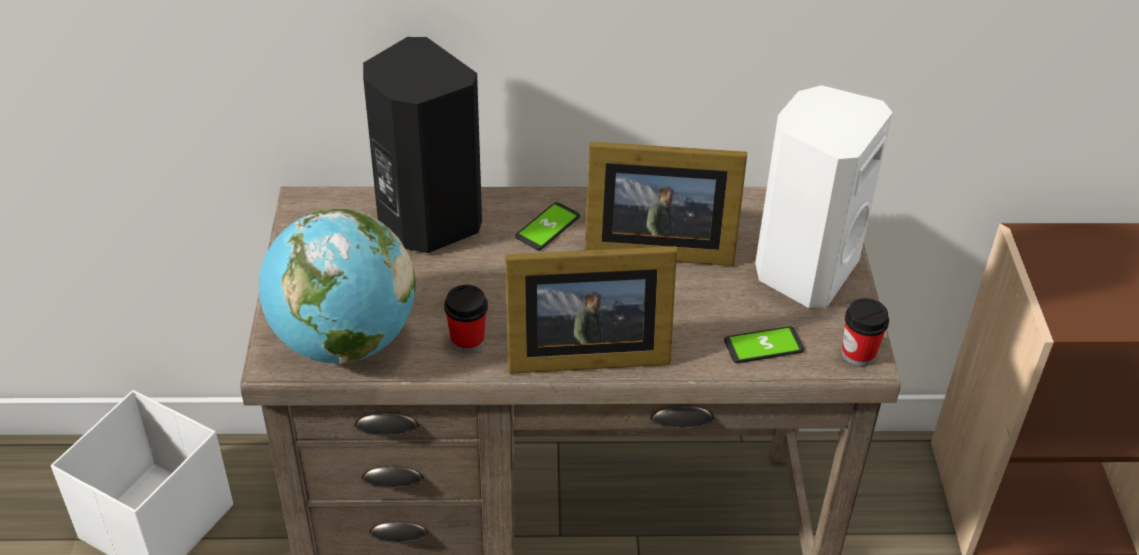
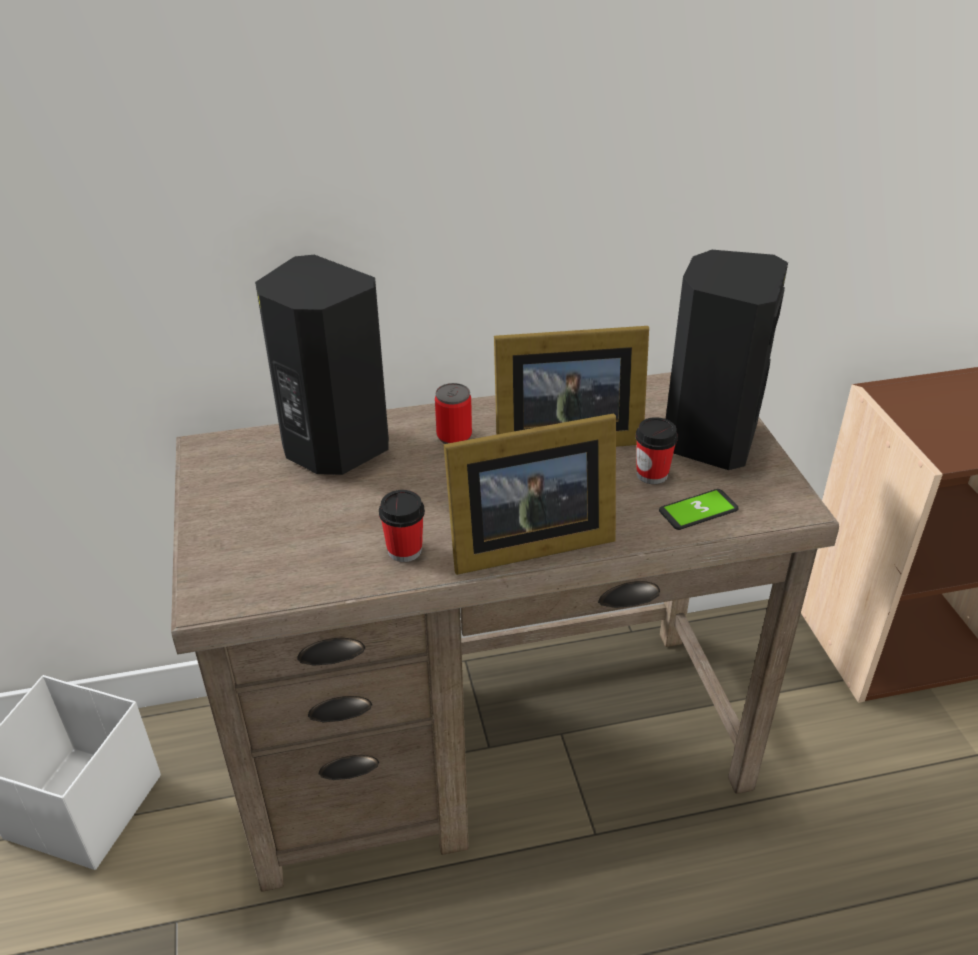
camera: 10 degrees left, 5 degrees down
(344, 341) = (275, 570): globe -> none
(547, 227) = (454, 436): phone -> can
(803, 270) = (708, 439): white speaker -> black speaker
(858, 354) = (789, 504): cup -> cup (652, 474)

